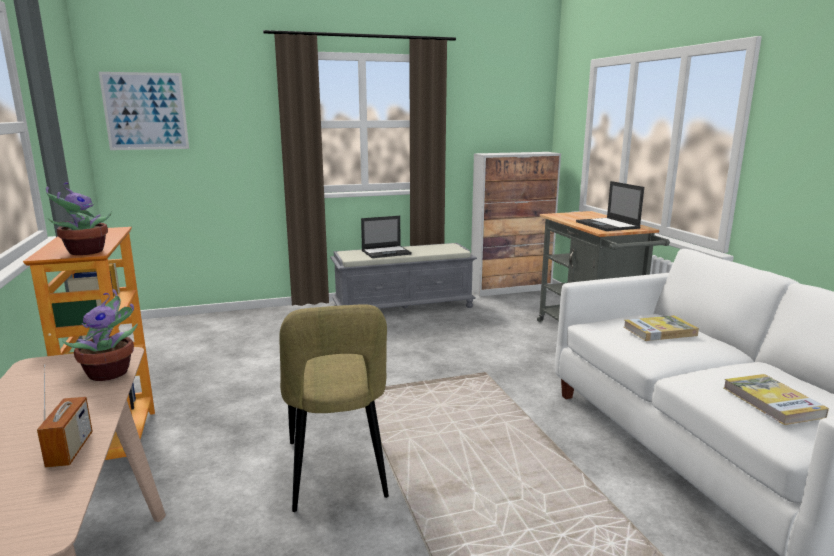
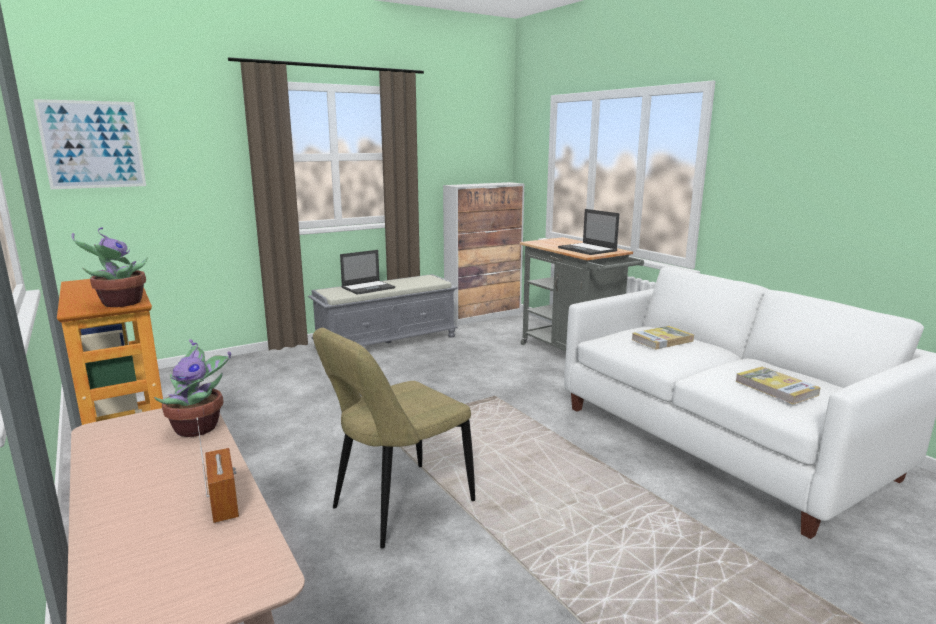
camera: 15 degrees left, 0 degrees up
(337, 473) = (397, 506): beige chair -> beige chair turned 75 degrees clockwise

